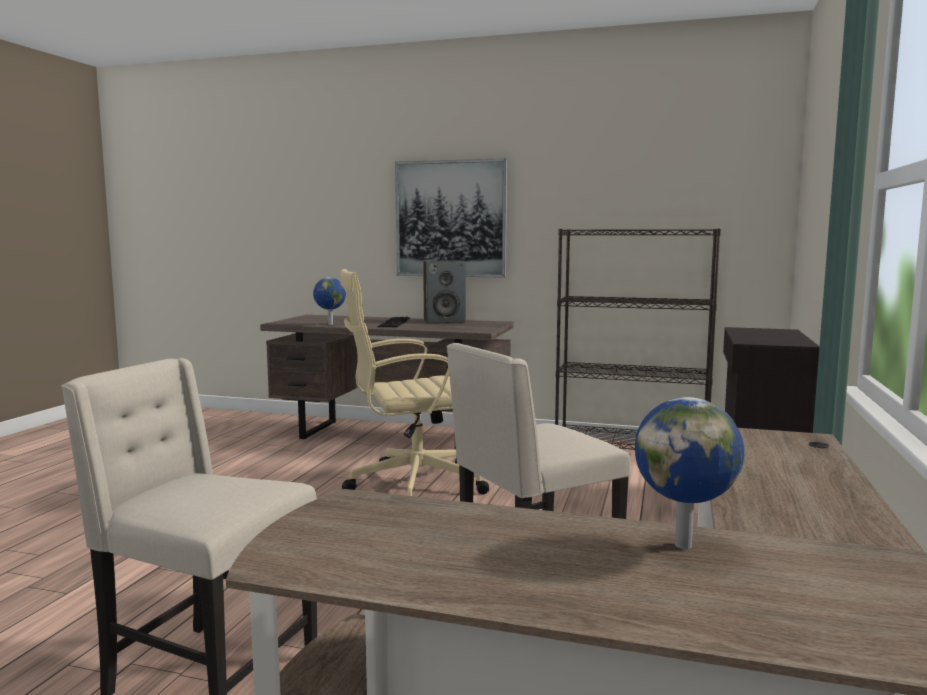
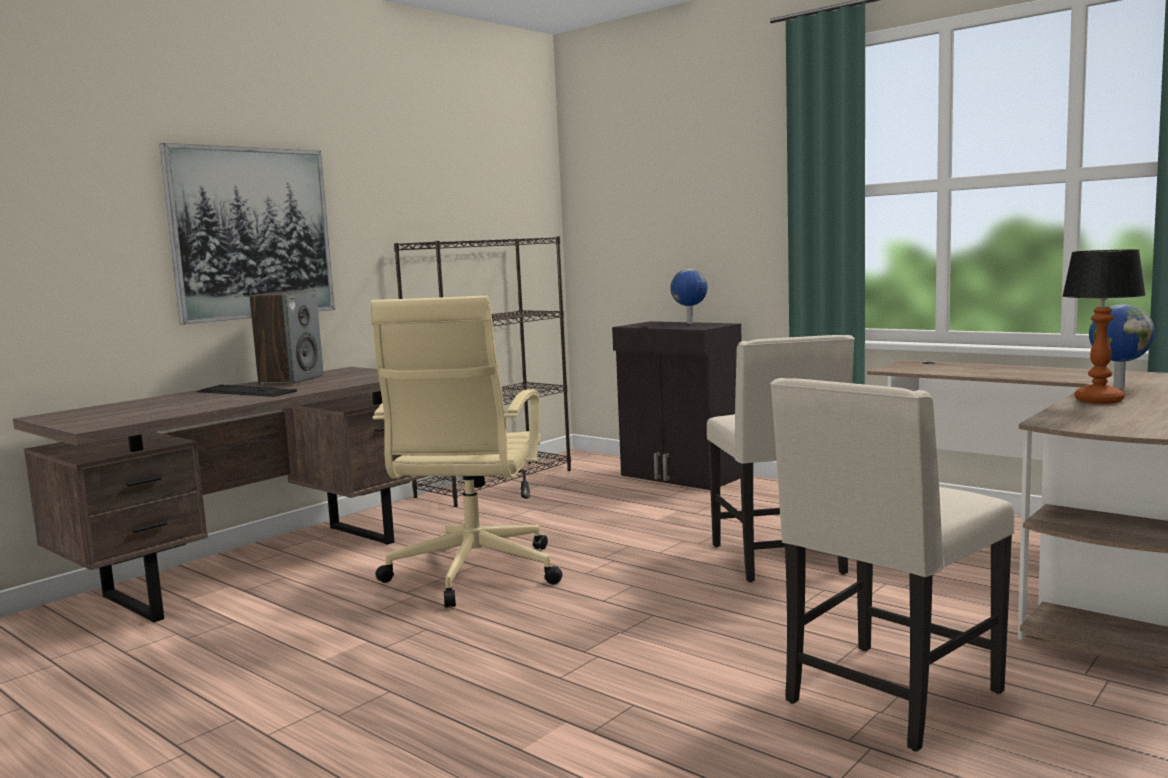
camera: 65 degrees left, 0 degrees up
(329, 324) = (187, 409): globe -> globe (690, 323)
(534, 528) = (1098, 400): none -> table lamp

